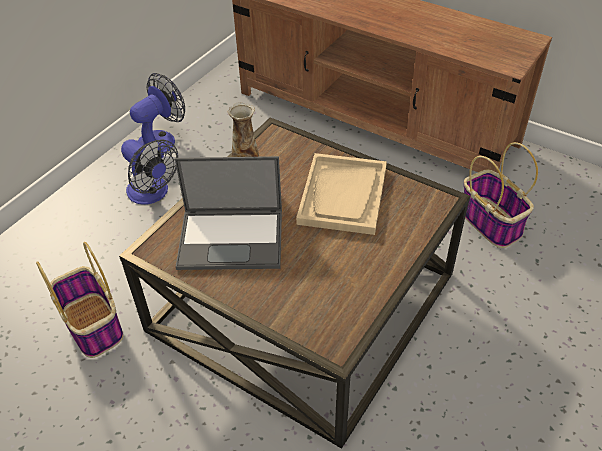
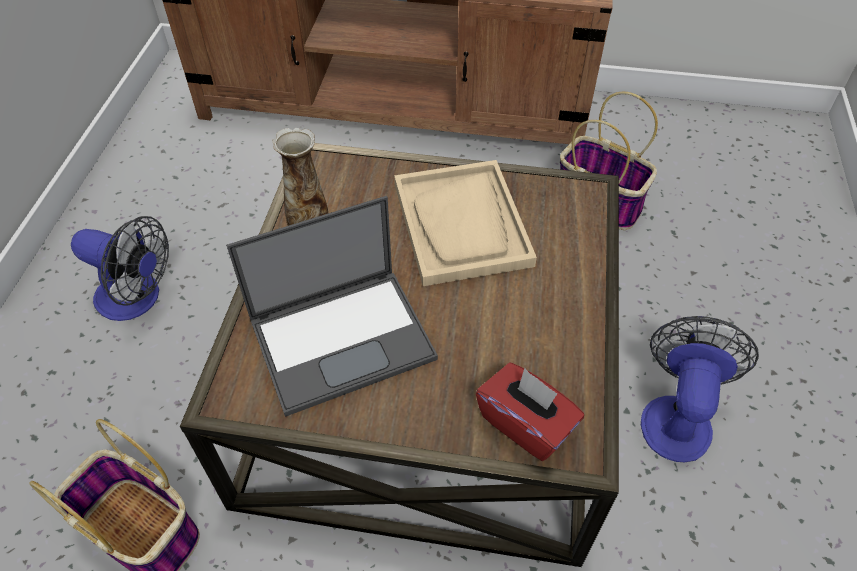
camera: 25 degrees left, 5 degrees up
(161, 139) = (112, 215): fan -> fan (677, 416)
(312, 322) = (526, 424): none -> red tissue box

